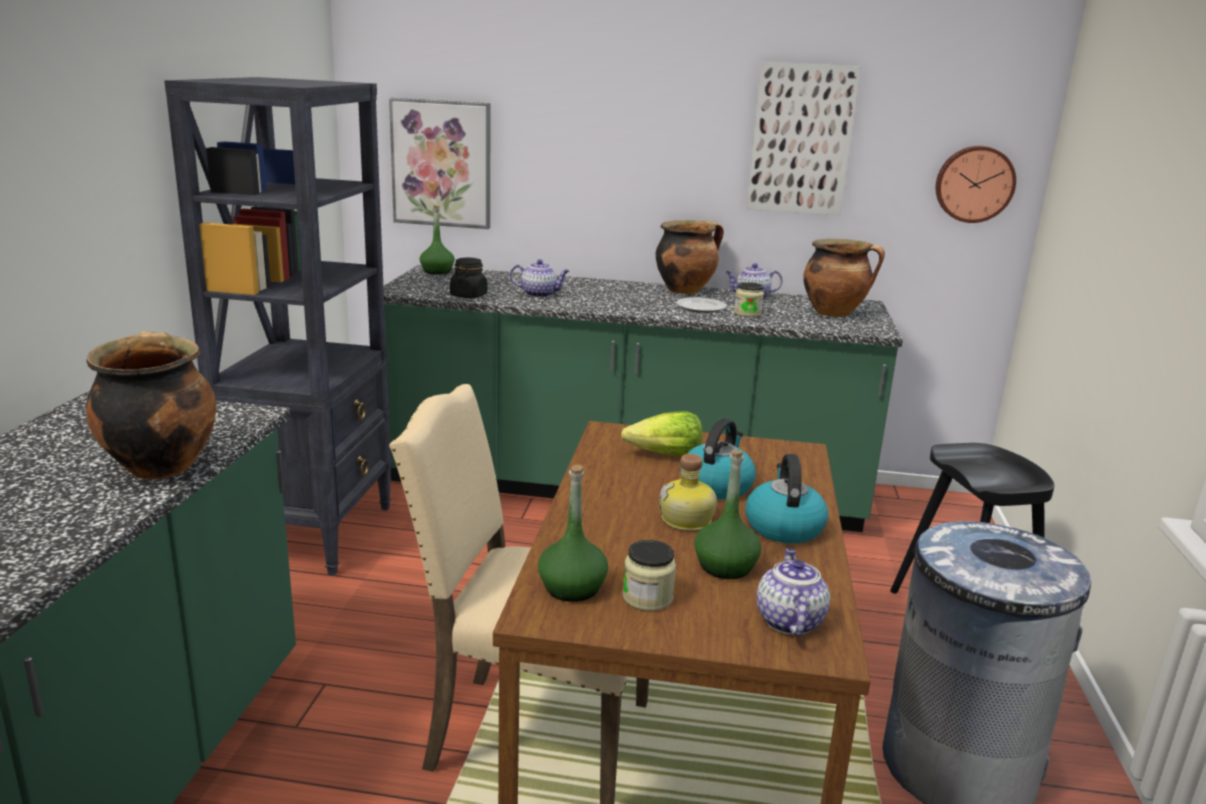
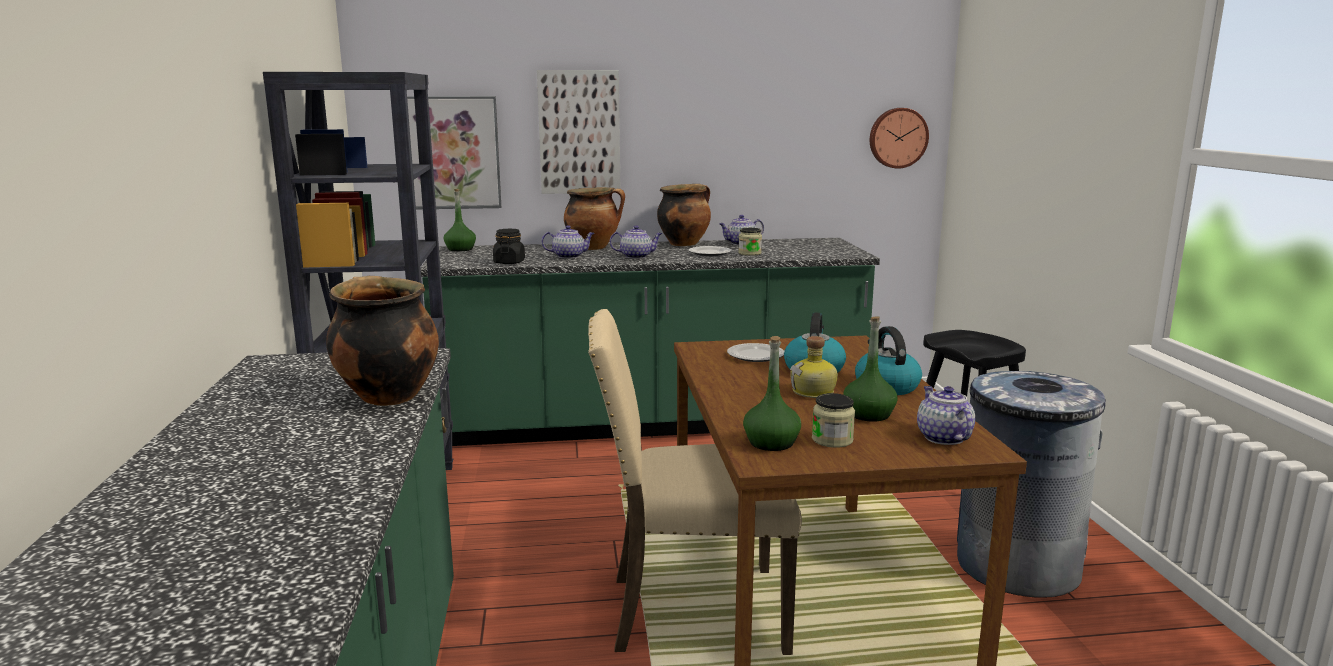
camera: 15 degrees left, 5 degrees down
(613, 303) = (636, 256): none -> teapot
(665, 455) = (756, 356): lettuce -> plate
(801, 139) = (763, 111): picture -> picture (579, 132)
(835, 313) = (814, 247): cooking pot -> cooking pot (594, 248)

